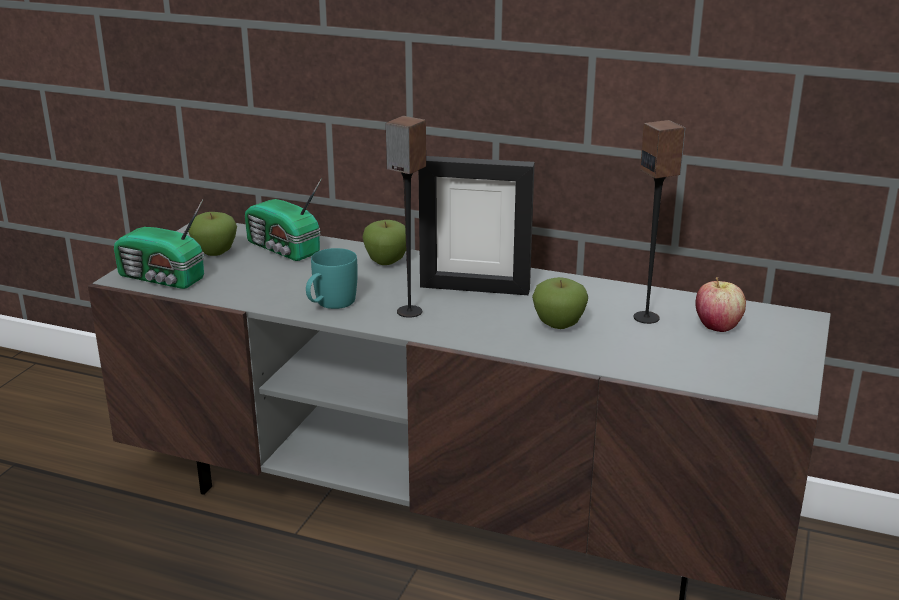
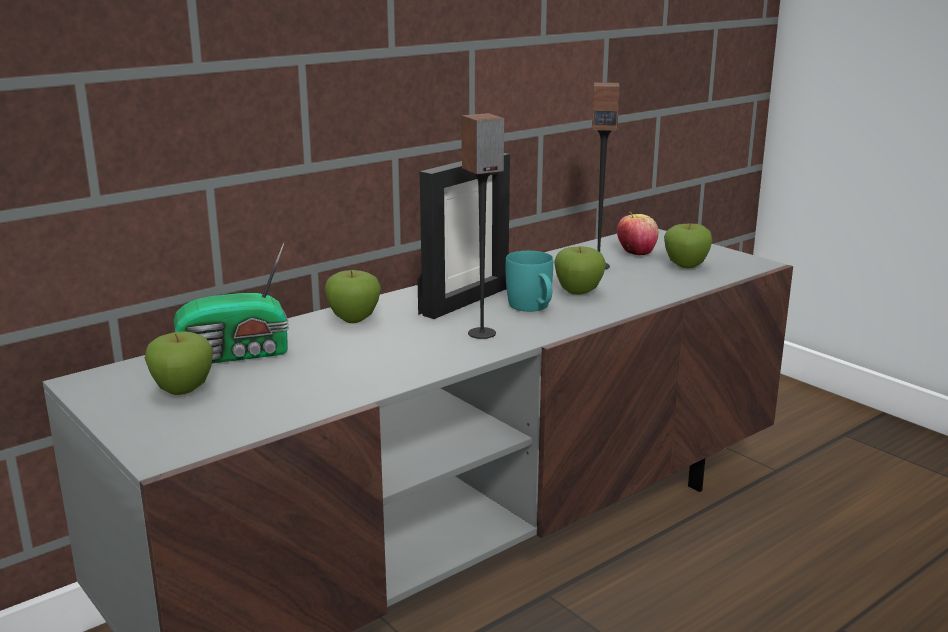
camera: 60 degrees left, 5 degrees down
(162, 278) = (207, 432): radio -> none
(330, 304) = (417, 360): turquoise mug -> turquoise mug (533, 308)
(715, 359) = (686, 266): none -> apple

